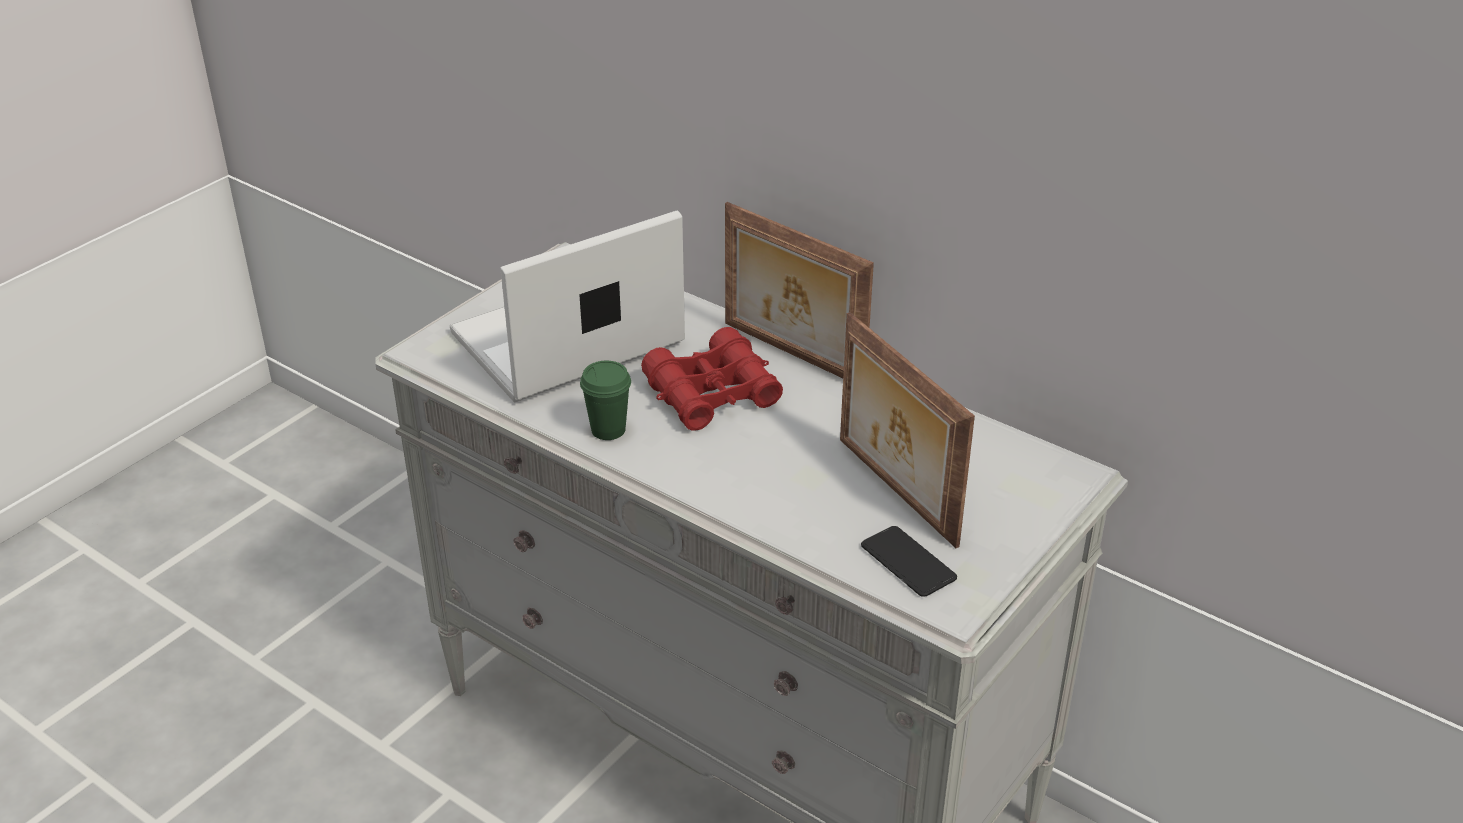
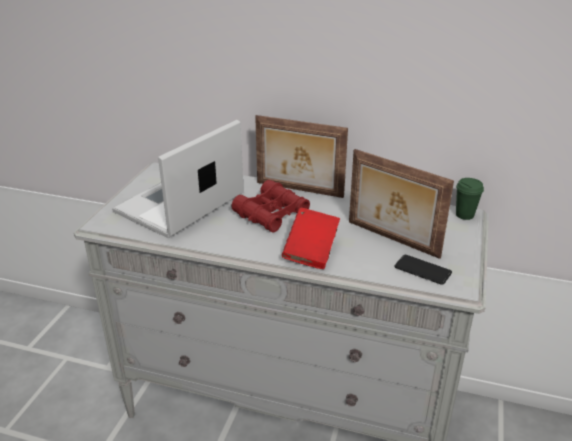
camera: 20 degrees left, 5 degrees down
(608, 430) = (227, 241): green cup -> green cup (464, 215)
(736, 482) = (311, 251): none -> red book

